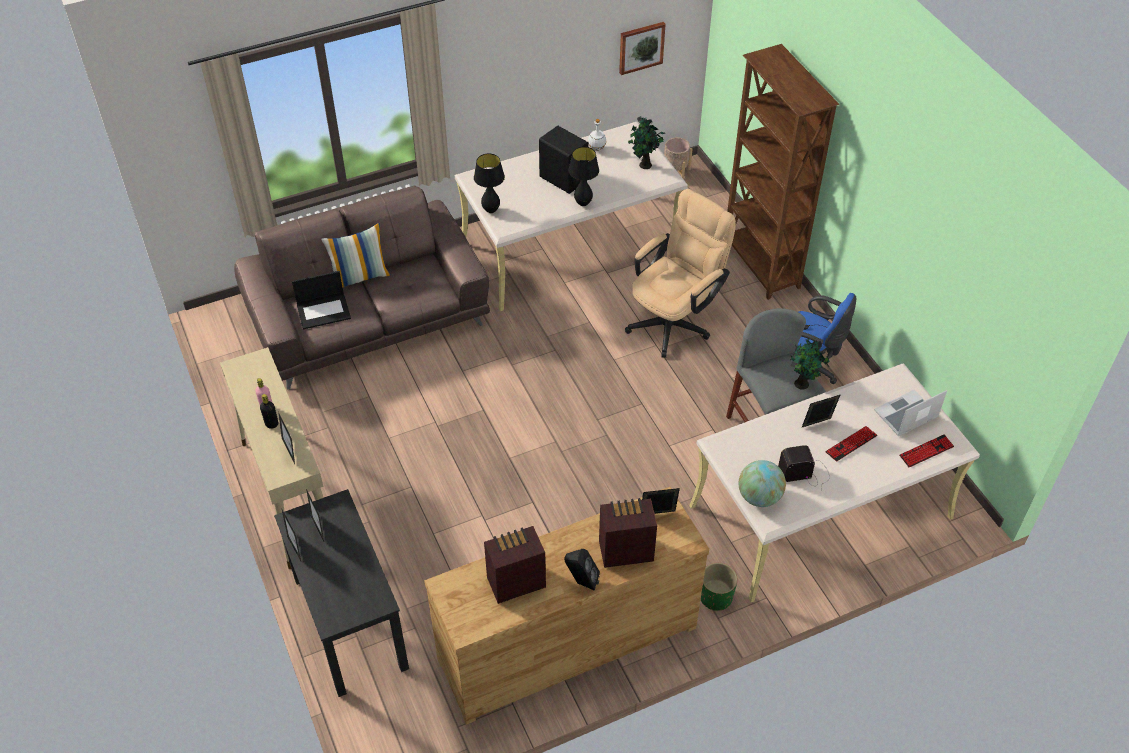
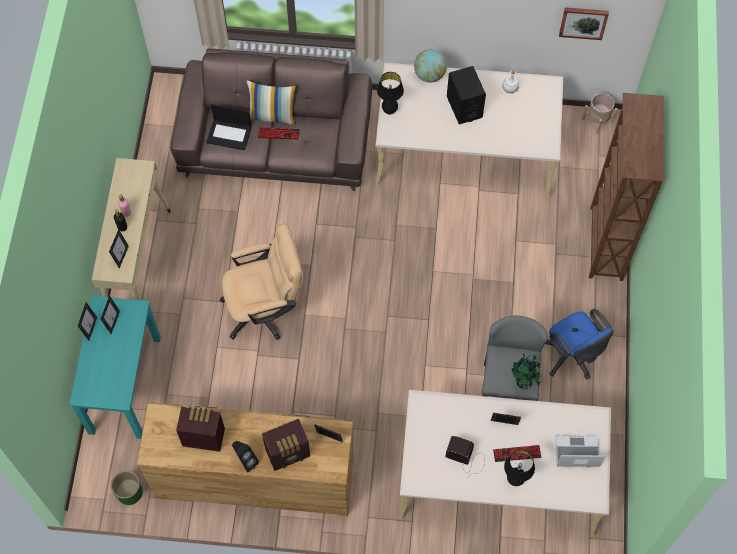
camera: 30 degrees right, 15 degrees up
(350, 622) = (125, 384): black desk -> turquoise desk
(583, 203) = (464, 138): black table lamp -> black table lamp (515, 480)
(624, 550) = (289, 453): radio -> radio turned 135 degrees clockwise
(644, 165) = (537, 124): potted plant -> none
(675, 320) = (502, 260): beige office chair -> beige office chair (266, 309)
(715, 597) = (376, 501): green planter -> green planter (129, 492)
(759, 497) = (419, 459): globe -> globe (429, 75)
(926, 451) = (568, 490): keyboard -> keyboard (278, 133)

